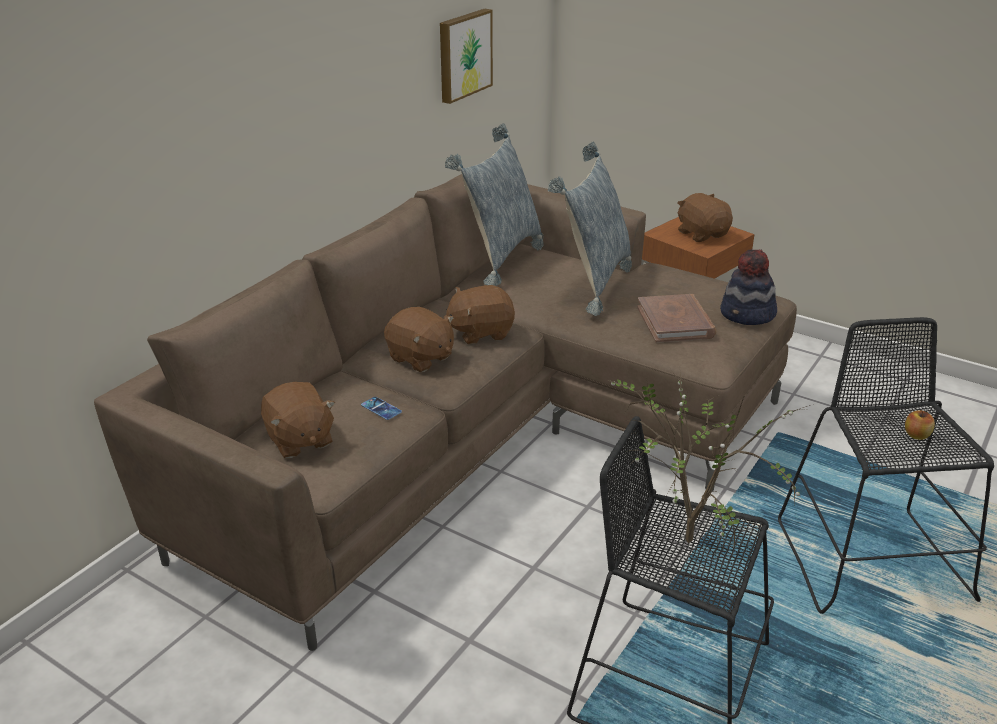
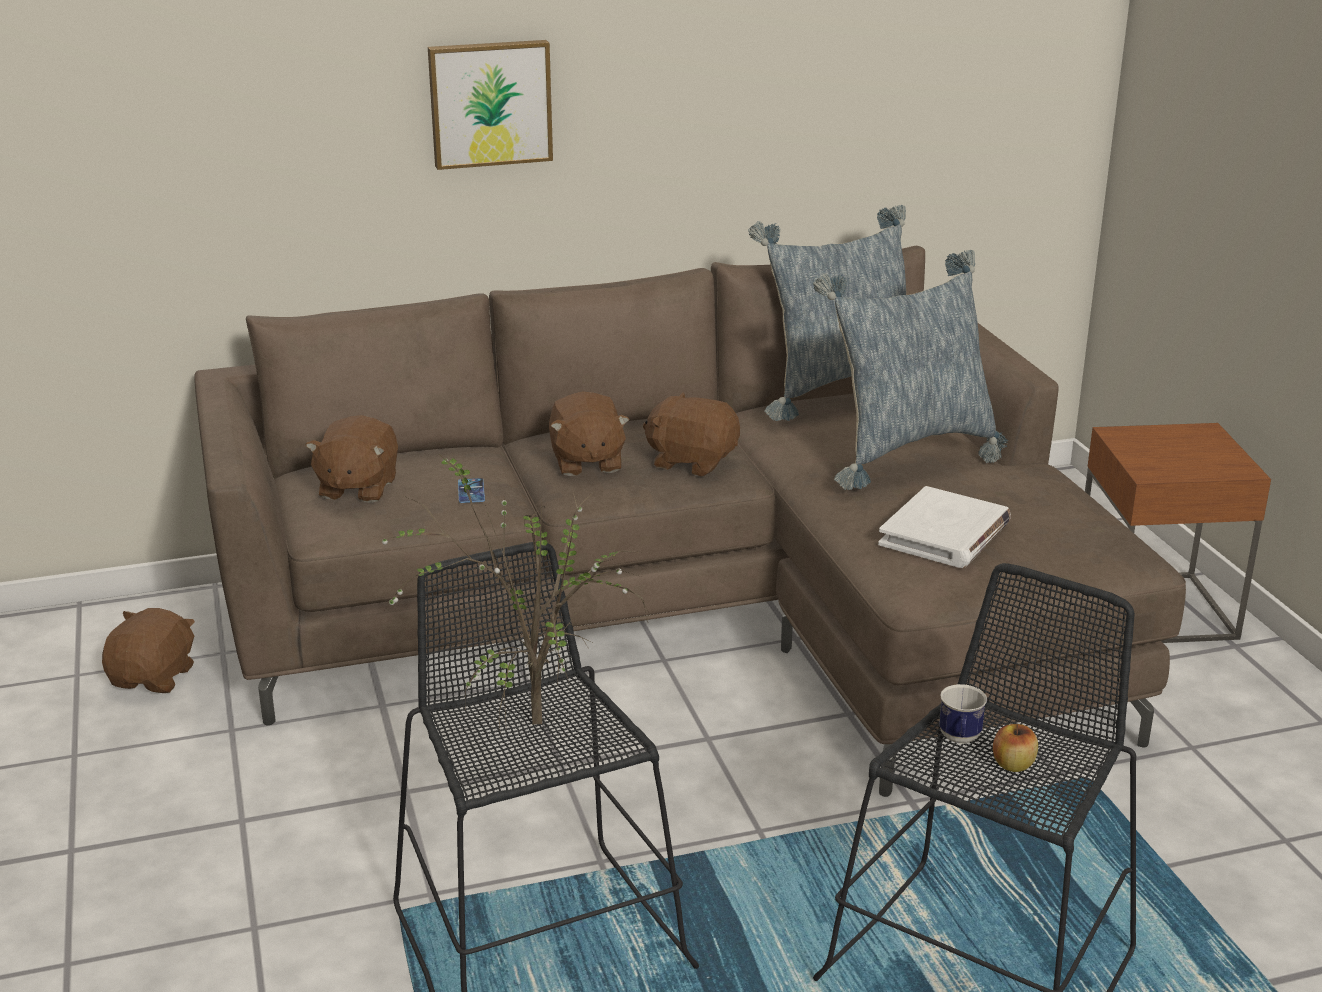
camera: 40 degrees right, 5 degrees down
(463, 55) = (884, 100): picture -> picture (490, 103)
(675, 322) = (945, 534): brown book -> white book
(702, 234) = (1184, 454): brown plush toy -> brown plush toy (154, 677)
(747, 315) = (1064, 562): hat -> none
(878, 434) = (959, 740): none -> mug

